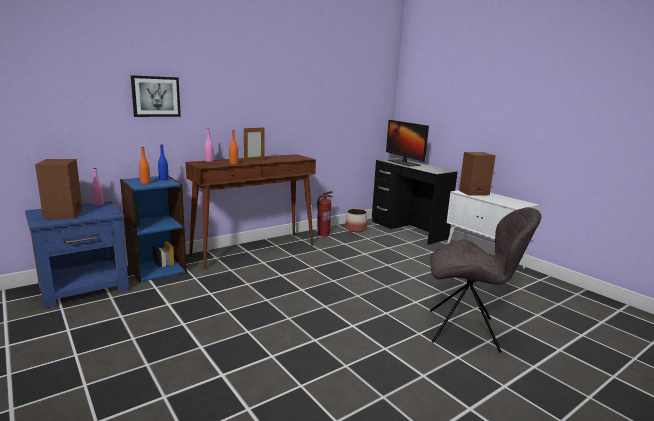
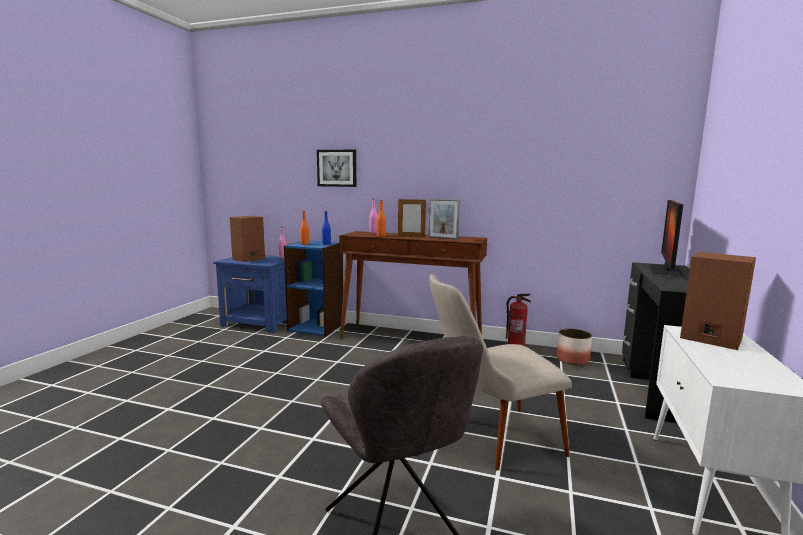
camera: 55 degrees right, 5 degrees down
(279, 159) = (442, 238): none -> picture frame
(410, 280) = (491, 439): none -> beige chair

